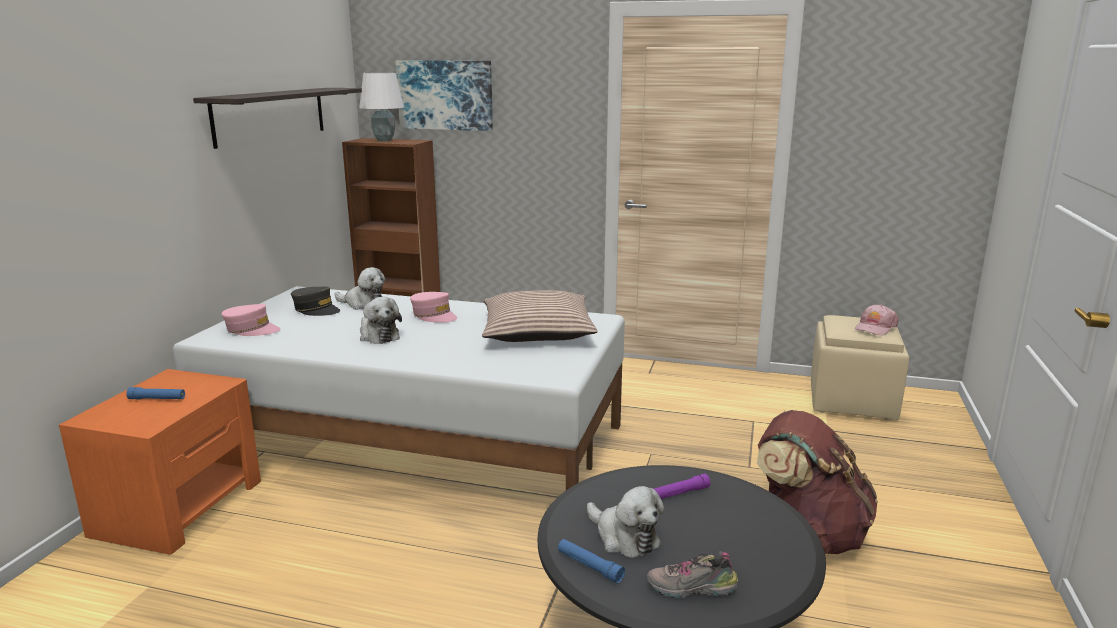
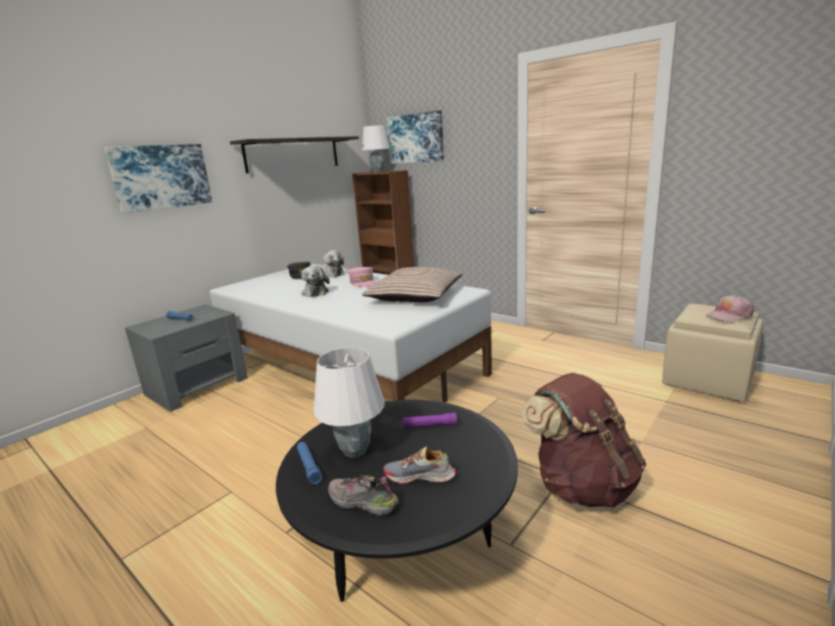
camera: 25 degrees right, 0 degrees up
(104, 161) = (161, 177): none -> picture
(179, 507) = (197, 386): orange nightstand -> grey nightstand
(251, 329) = (255, 284): pink cap -> none
(624, 537) = (355, 450): plush toy -> white table lamp
(724, 549) = (420, 476): none -> shoe

